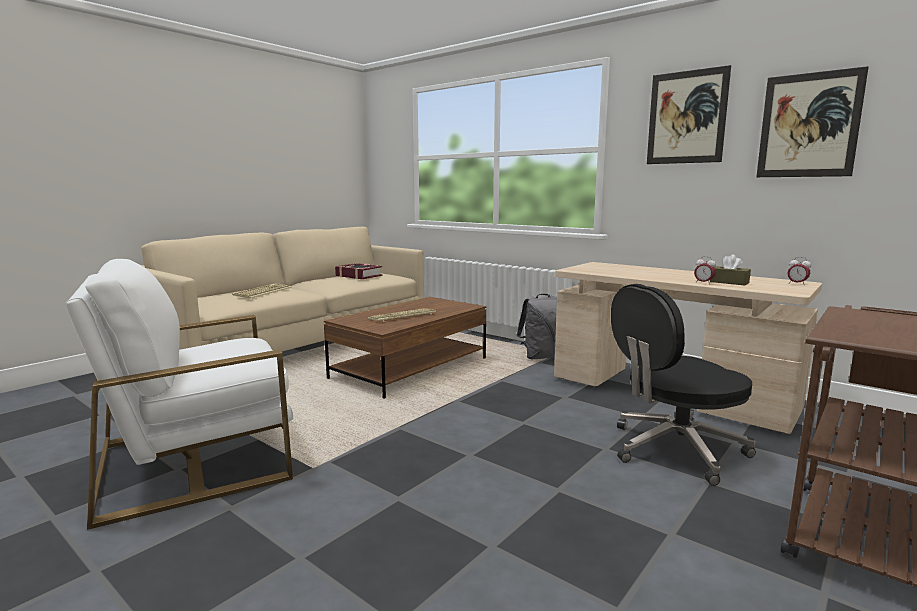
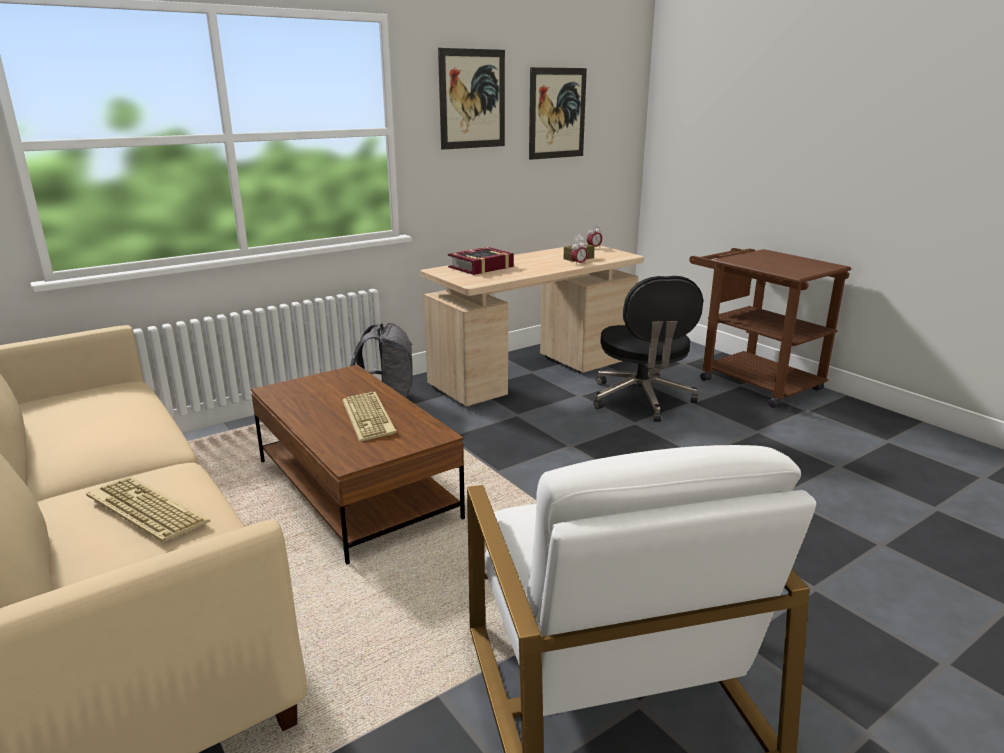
camera: 75 degrees left, 10 degrees up
(358, 276) = (91, 413): book -> book (481, 267)

